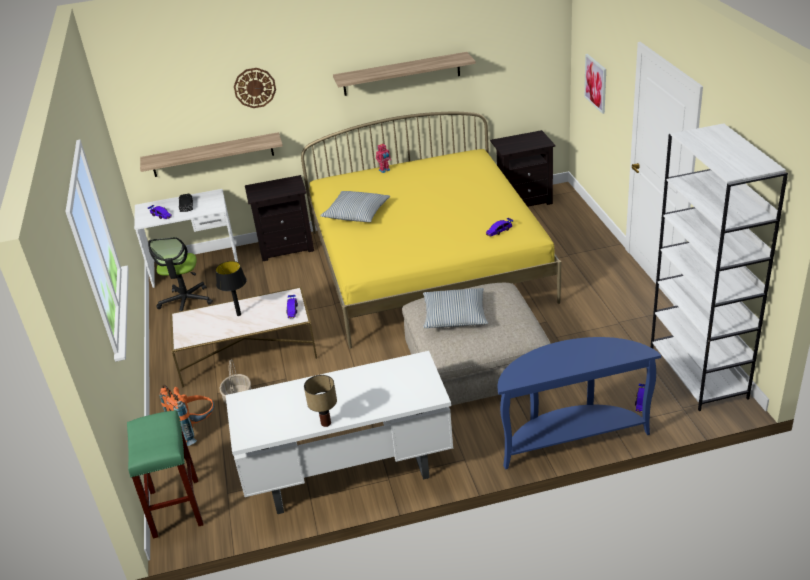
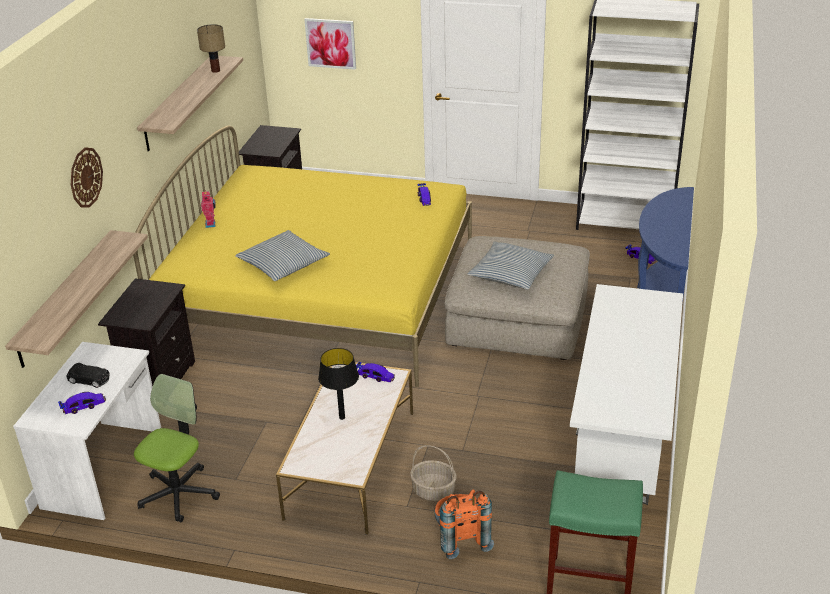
camera: 65 degrees left, 0 degrees up
(186, 301) = (178, 494): office chair -> office chair turned 90 degrees counterclockwise
(325, 423) = (666, 367): table lamp -> table lamp (215, 71)

